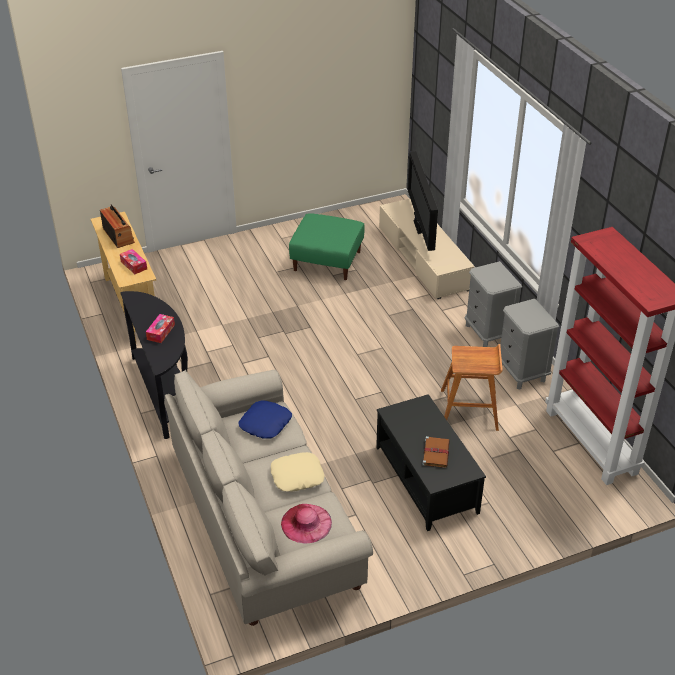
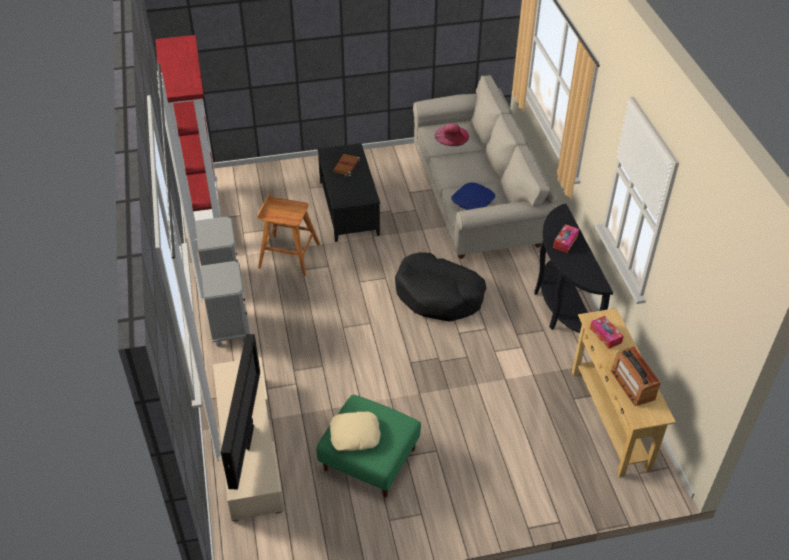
camera: 170 degrees left, 5 degrees up
(294, 388) = (439, 295): none -> black dog bed
(297, 476) = (453, 165): beige pillow -> beige pillow (355, 435)

